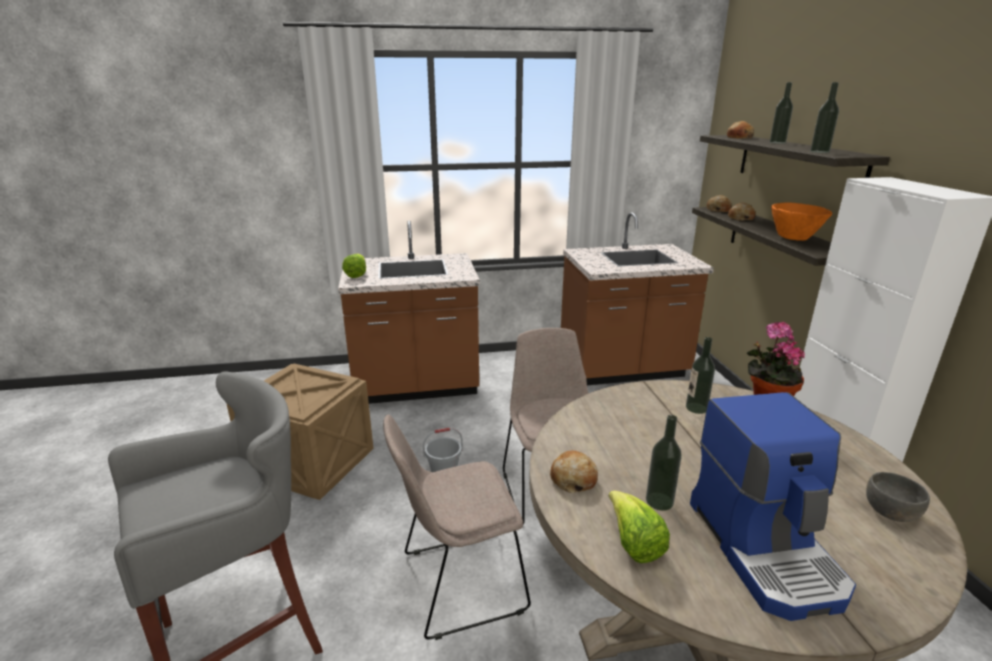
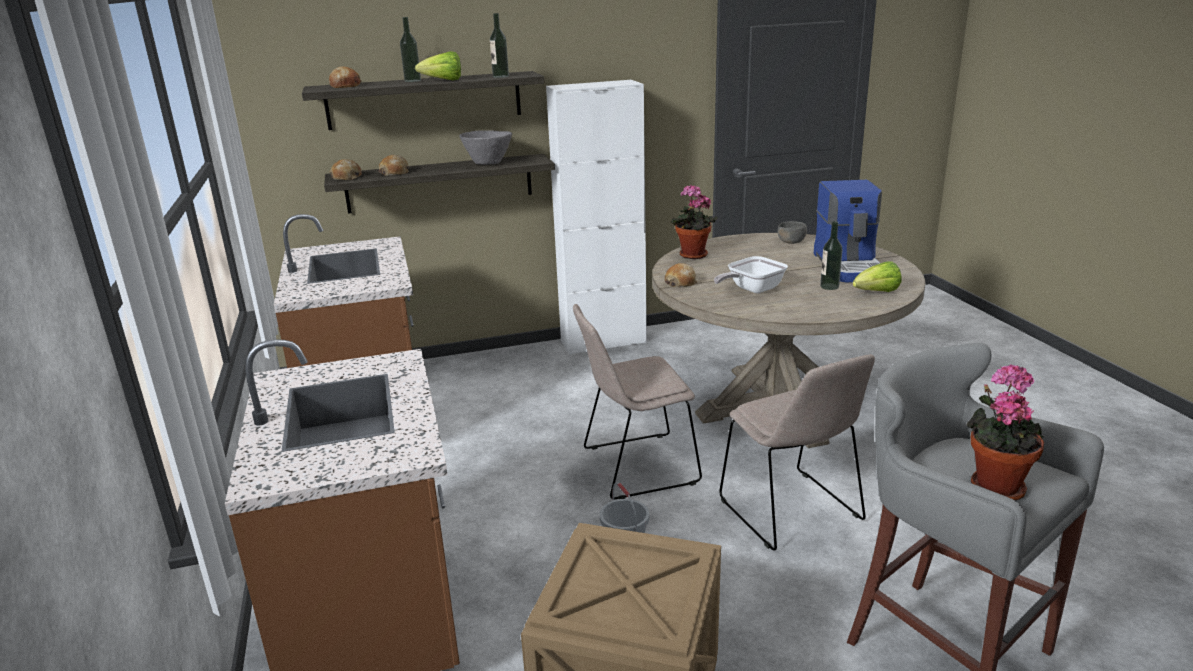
camera: 95 degrees left, 0 degrees up
(174, 489) = (994, 485): none -> potted plant
(356, 274) = (363, 460): lettuce -> lettuce (443, 81)
(573, 479) = (826, 308): bread -> bread (681, 282)
(641, 434) = (751, 290): none -> frying pan
(696, 408) = (700, 273): bottle -> none
(766, 548) = (849, 266): coffee machine -> coffee machine turned 105 degrees clockwise
(794, 238) = (488, 163): orange bowl -> grey bowl

